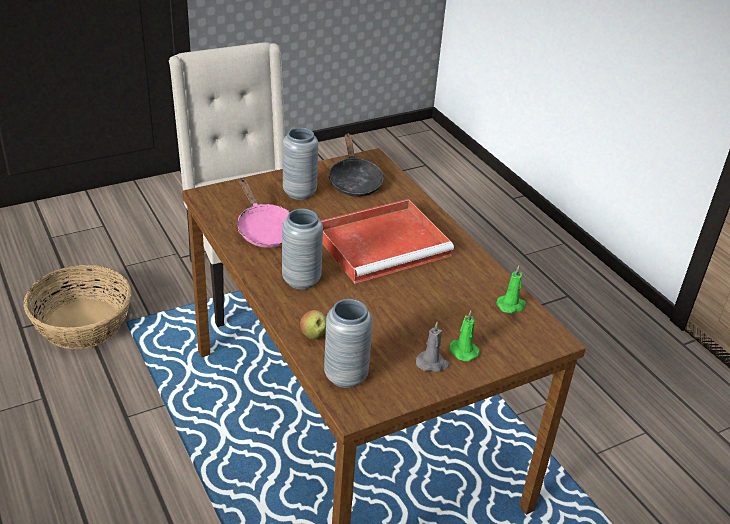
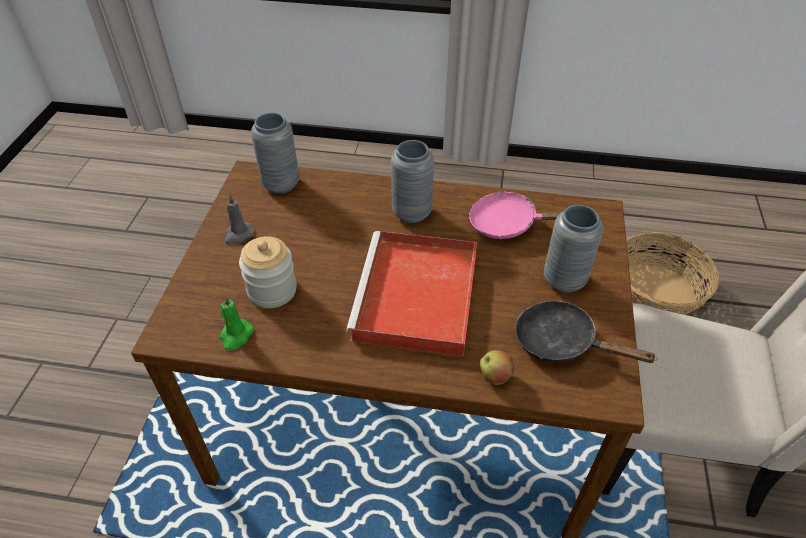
camera: 130 degrees right, 10 degrees up
(314, 335) = (338, 189): apple -> apple (495, 376)
(458, 311) = (272, 290): none -> jar
(462, 351) = (229, 261): green candle -> none

